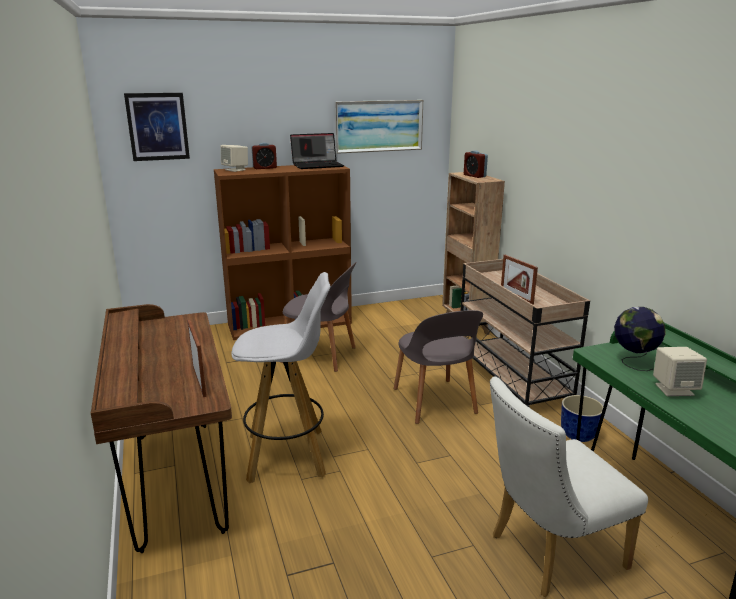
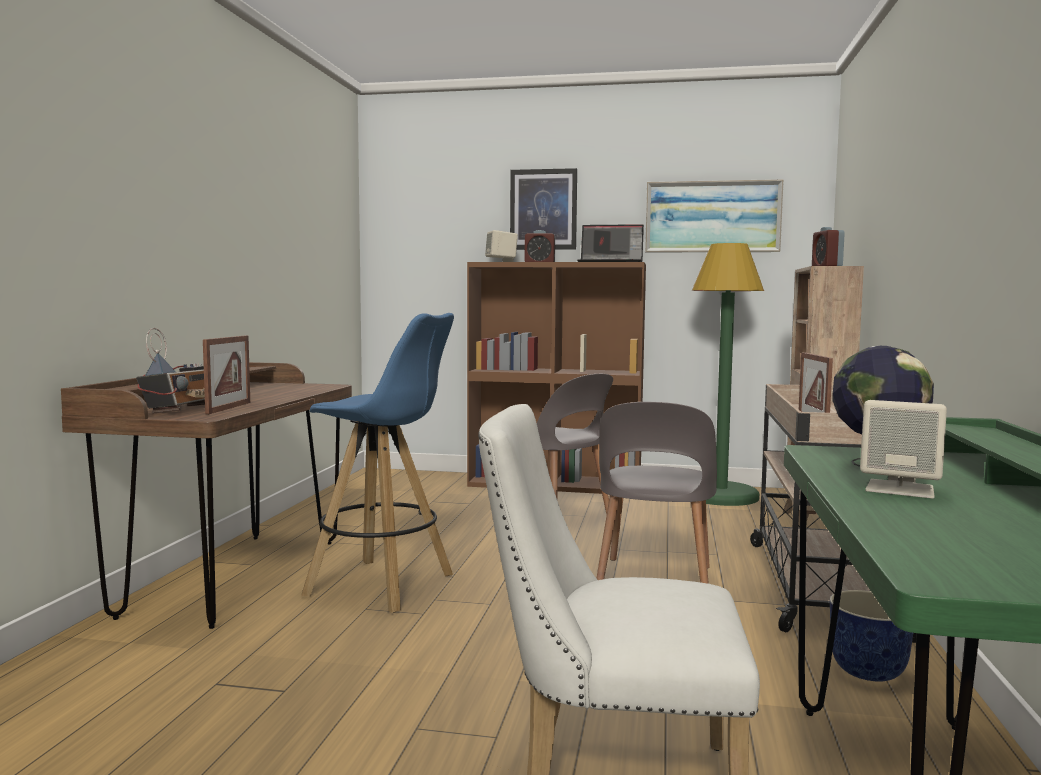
camera: 30 degrees right, 15 degrees down
(157, 126) = (424, 212): picture -> picture (543, 209)
(170, 394) = (181, 410): none -> radio
(288, 455) = (383, 585): white stool -> blue stool
(397, 313) = (720, 496): none -> green floor lamp

